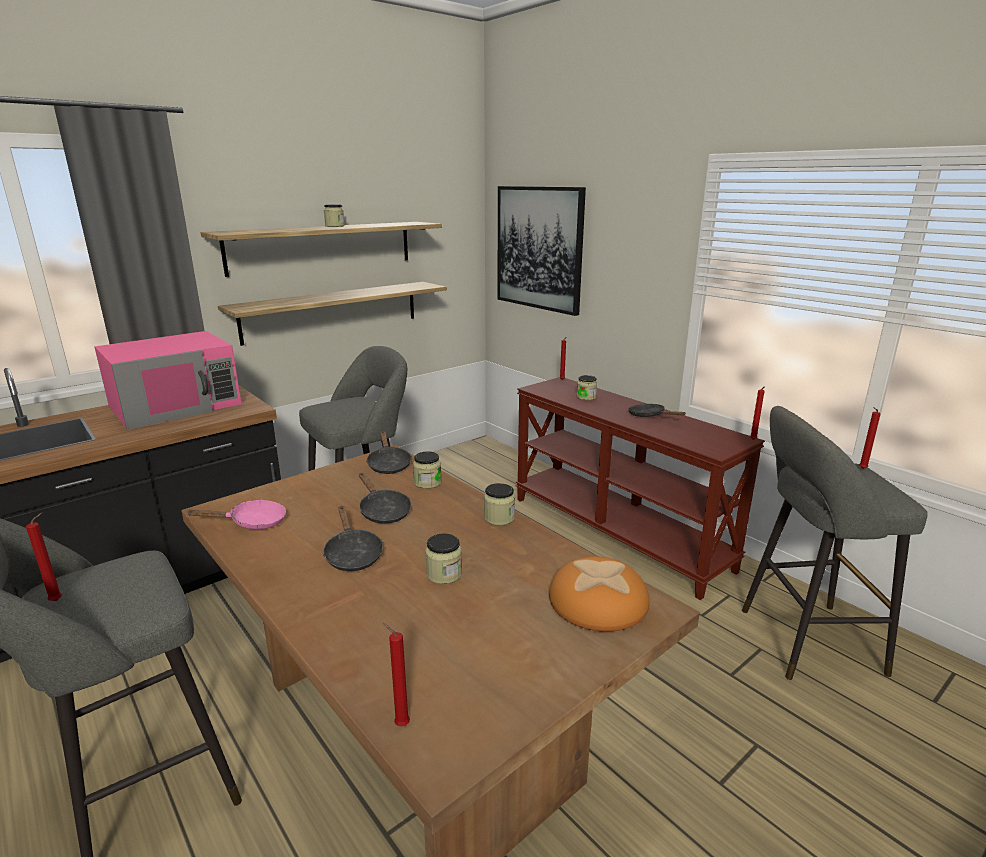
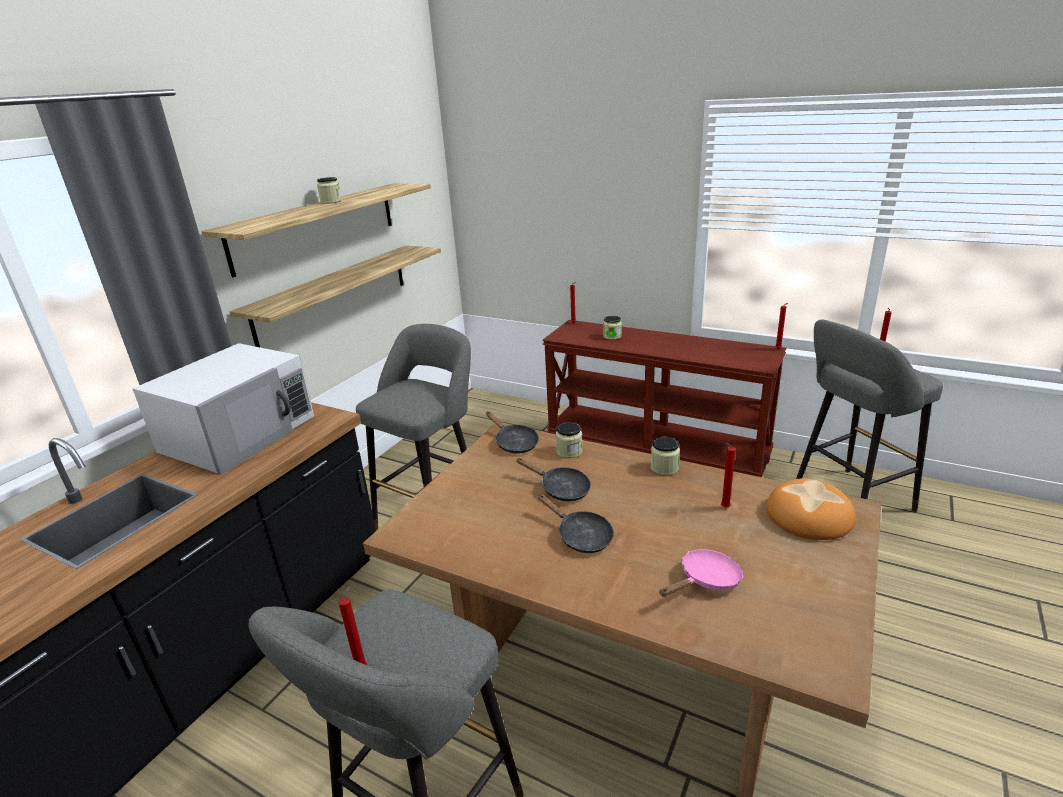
camera: 20 degrees left, 5 degrees up
(176, 405) = (240, 433): pink microwave -> white microwave
(253, 522) = (453, 534): pink frying pan -> pink frying pan (706, 580)
(400, 724) = (776, 659): red candle -> red candle (723, 507)
(444, 574) = (675, 530): jar -> none
(539, 248) = (520, 196): picture -> none
(649, 416) = (681, 344): black frying pan -> none

